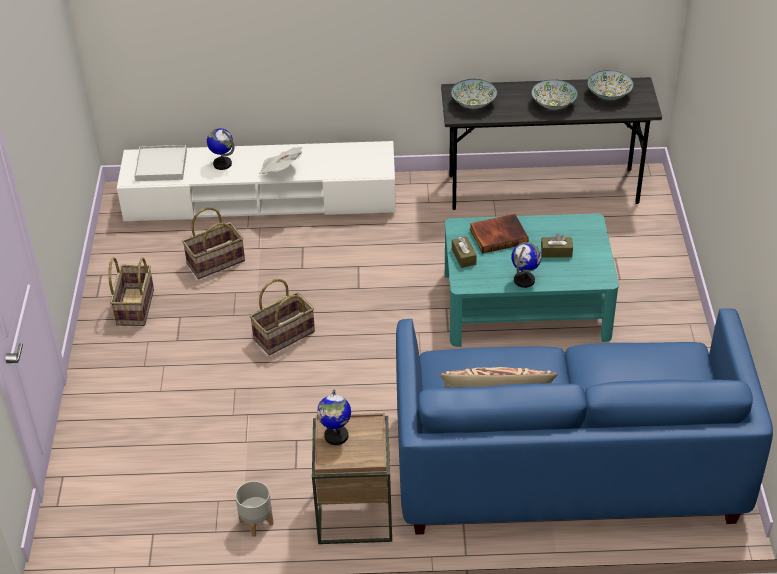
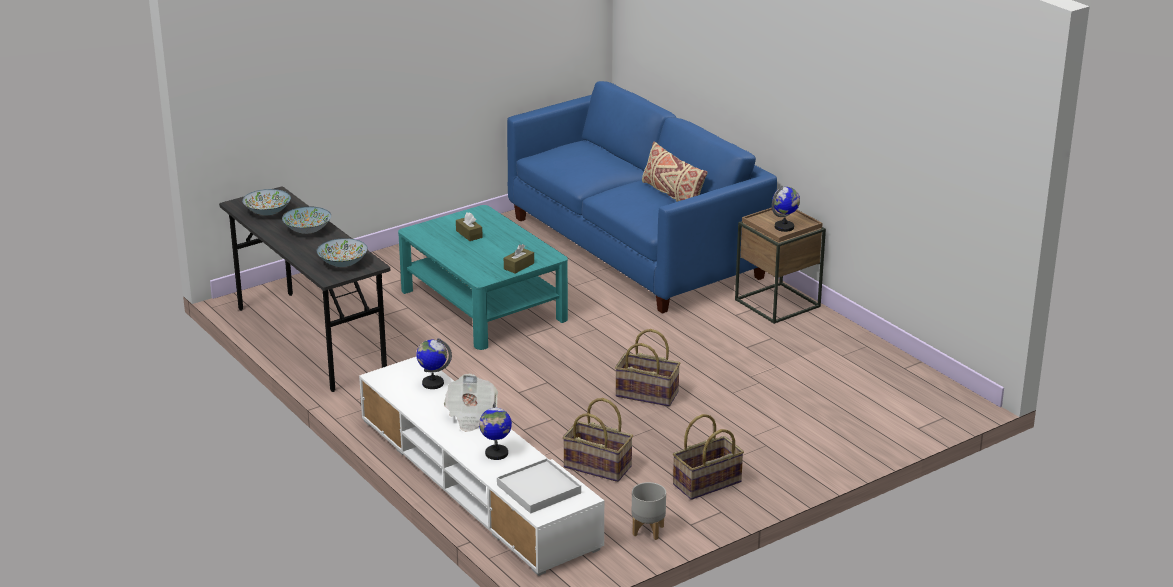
camera: 125 degrees left, 15 degrees down
(256, 522) = (837, 334): grey planter -> grey planter (648, 531)
(498, 235) = (474, 260): book -> none
(524, 280) = (518, 237): globe -> globe (432, 383)

